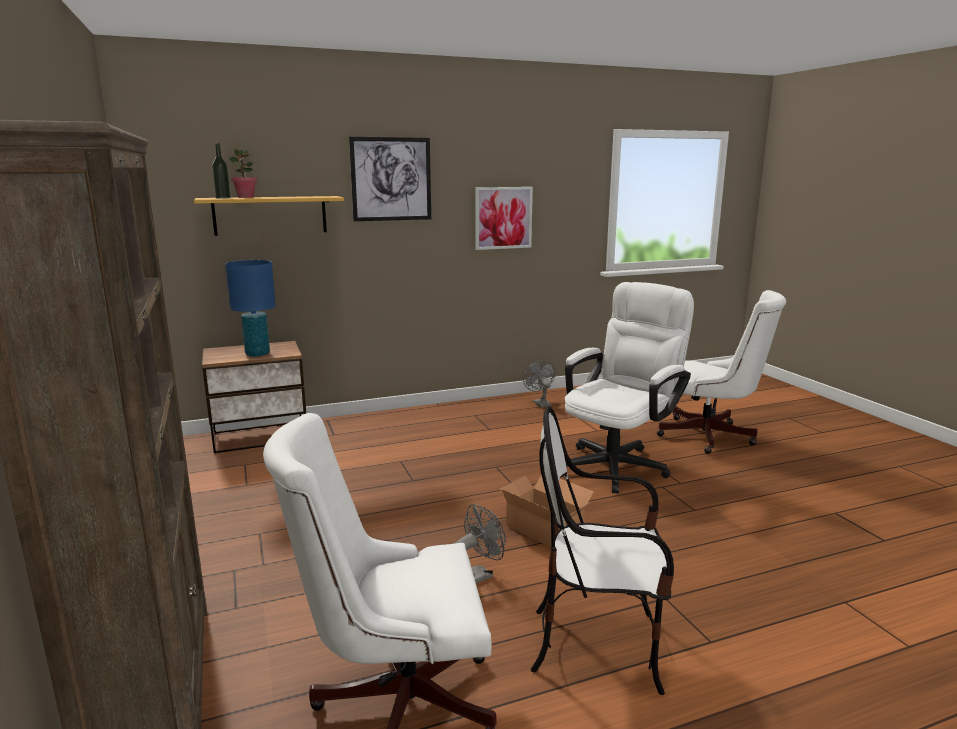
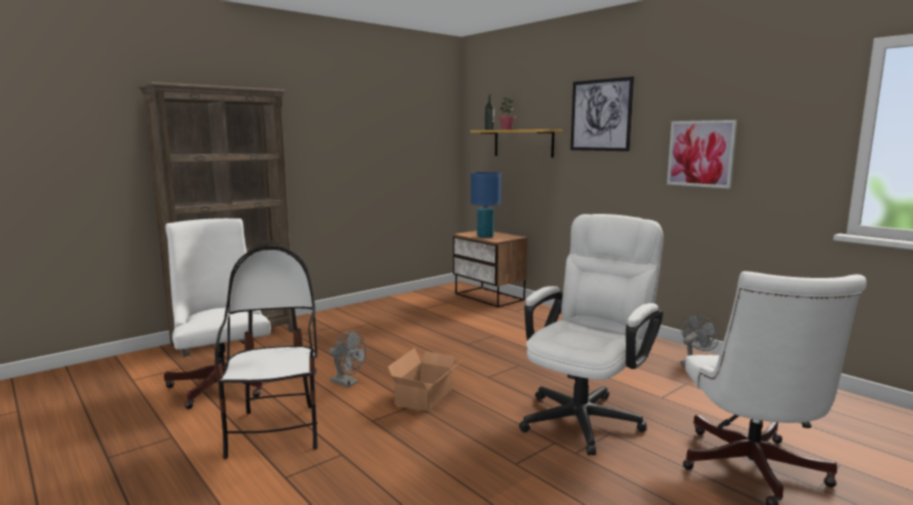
camera: 70 degrees right, 5 degrees down
(619, 464) = (586, 415): white office chair -> white office chair turned 75 degrees counterclockwise

